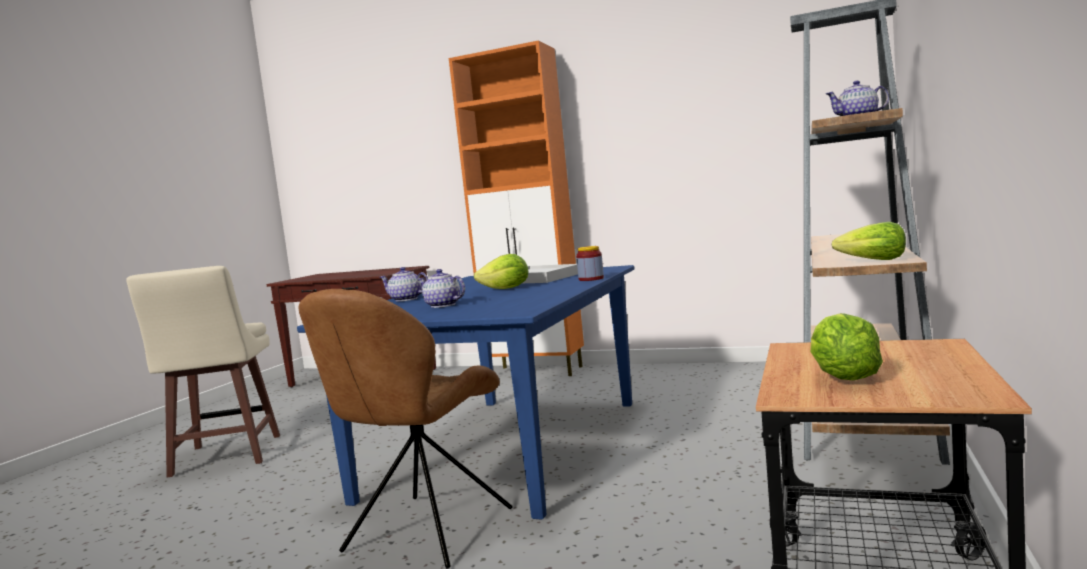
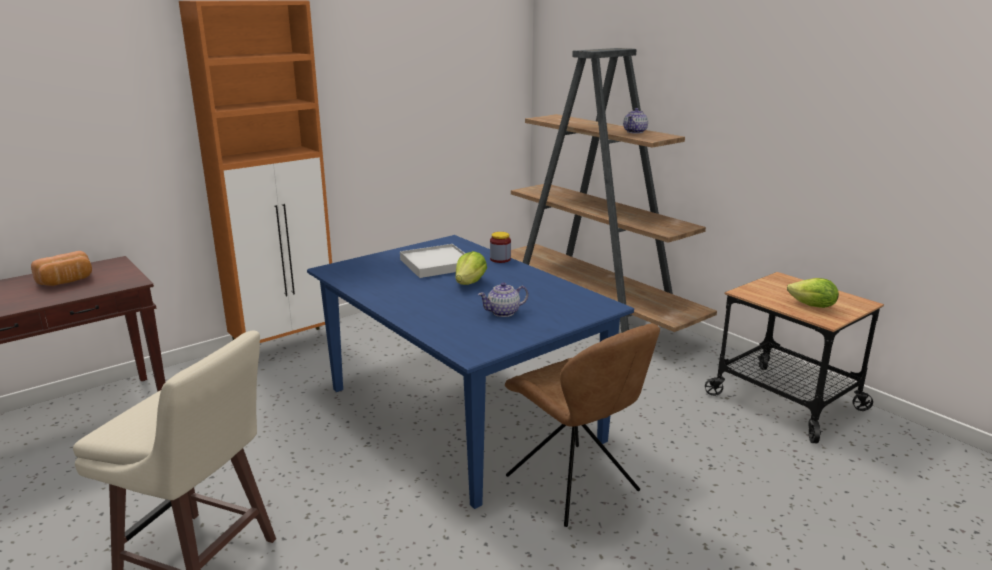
camera: 60 degrees left, 15 degrees up
(369, 272) = (67, 281): none -> bread
(406, 299) = (416, 313): teapot -> none
(872, 261) = (675, 227): lettuce -> none

